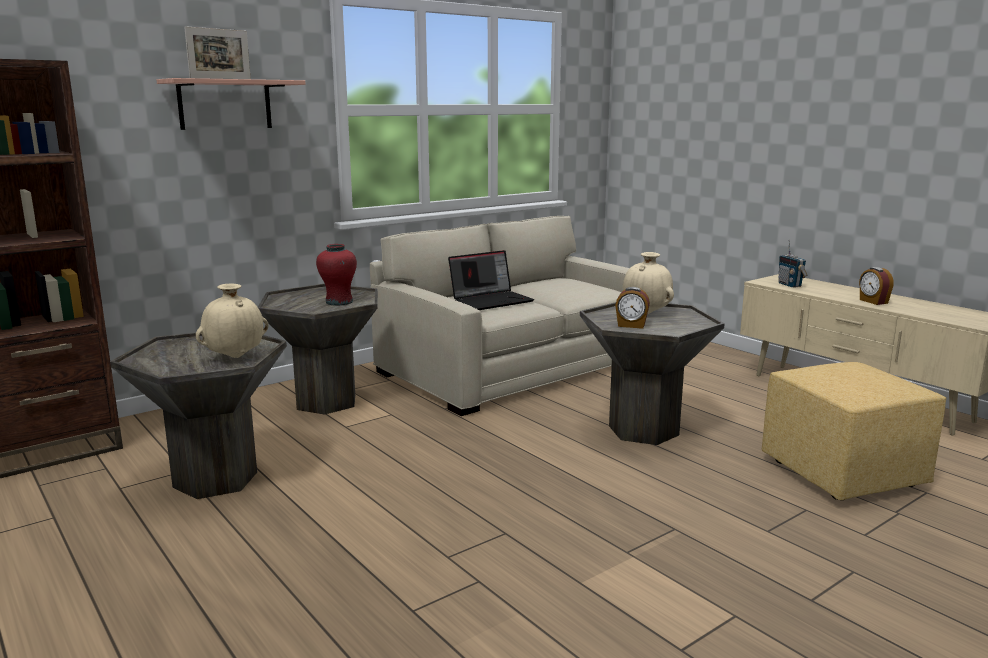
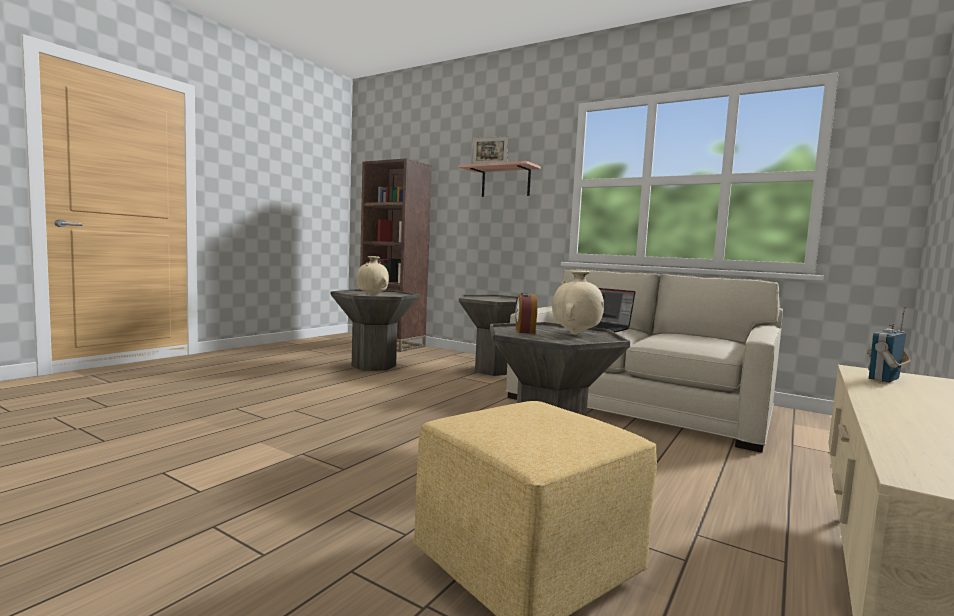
camera: 70 degrees right, 10 degrees down
(339, 302) = (497, 301): red vase -> none
(873, 301) = (907, 413): alarm clock -> none

